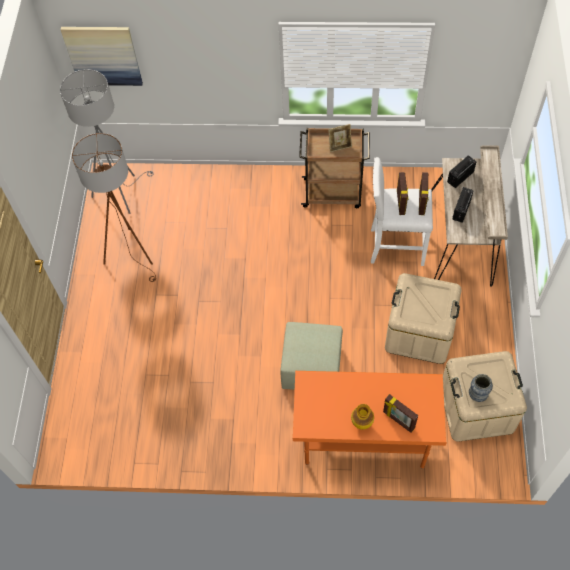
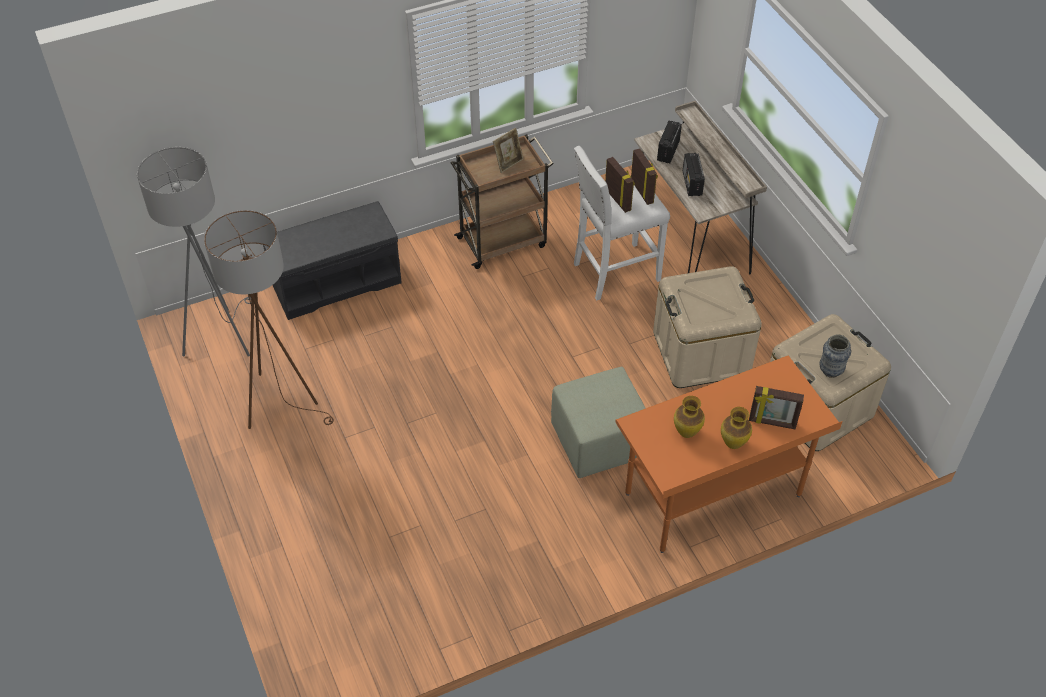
camera: 30 degrees left, 10 degrees down
(103, 55) = (174, 127): picture -> none
(210, 181) = (337, 282): none -> grey bench
(335, 401) = (686, 432): none -> vase

